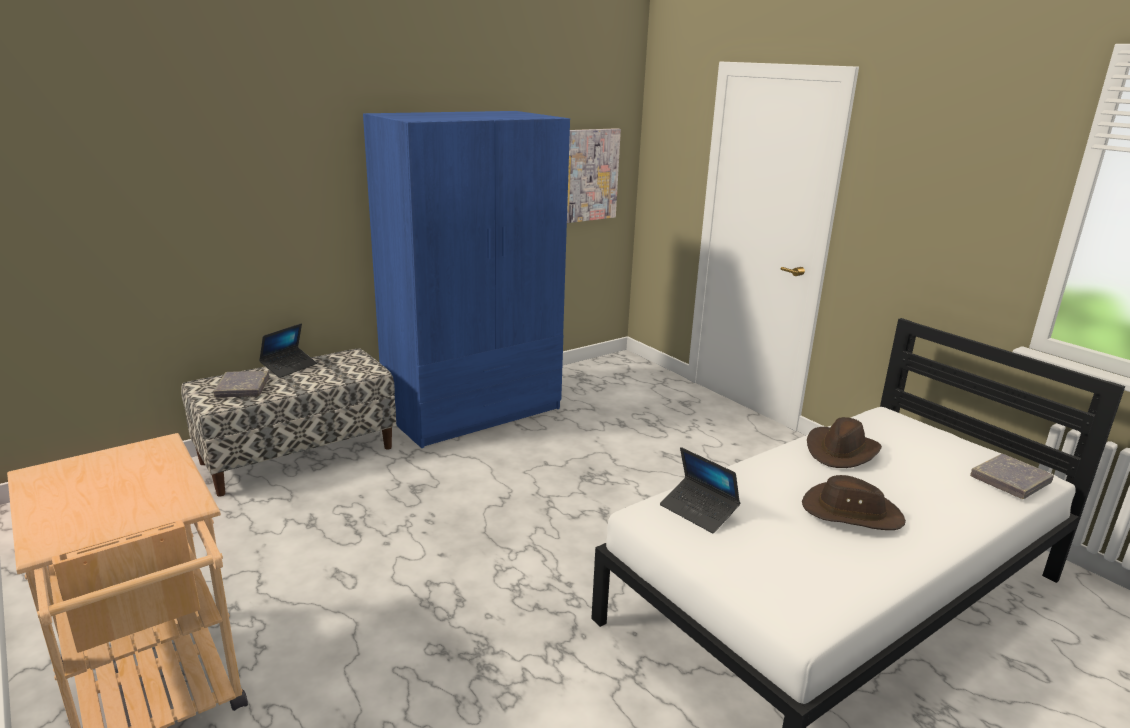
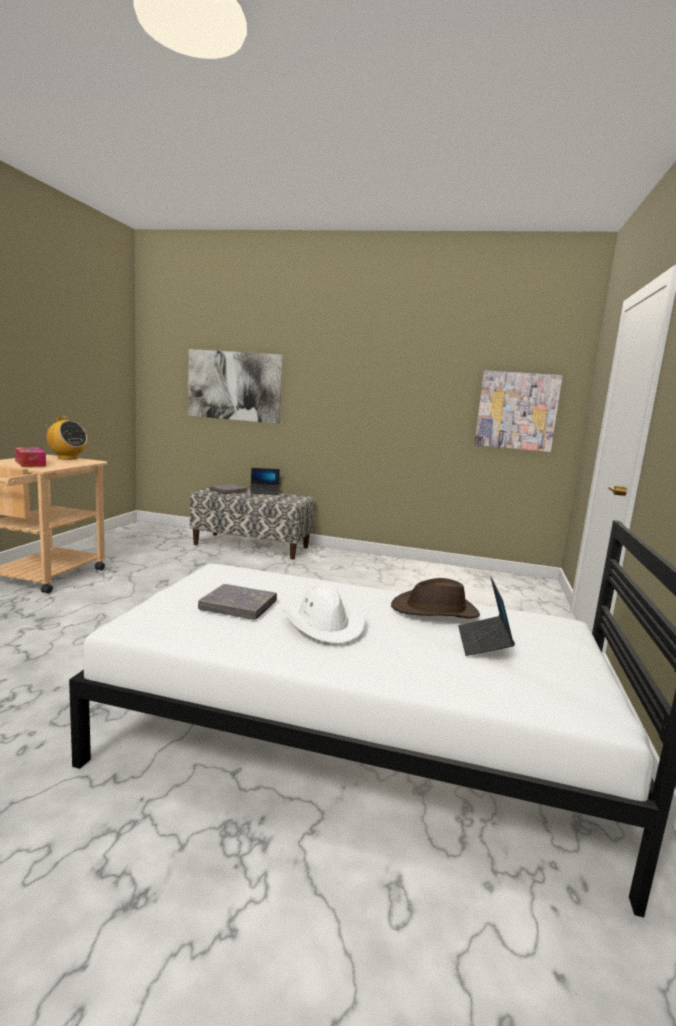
camera: 50 degrees right, 10 degrees down
(98, 460) = (67, 458): none -> radio
(129, 507) = (30, 463): none -> tissue box
(178, 200) = (234, 386): none -> picture
(474, 411) = (370, 564): blue wardrobe -> none
(698, 511) = (244, 579): laptop -> laptop (483, 643)
(851, 513) = (324, 624): brown hat -> white hat
(1010, 480) = (541, 691): grey book -> grey book (238, 606)

